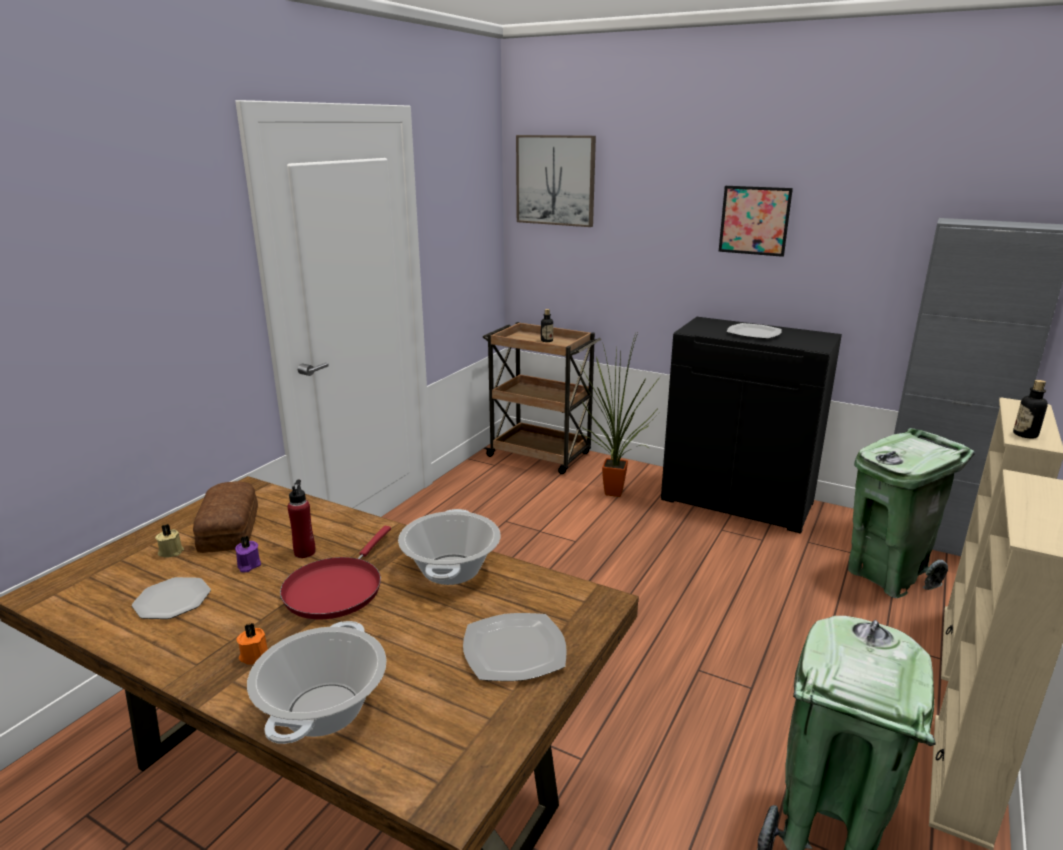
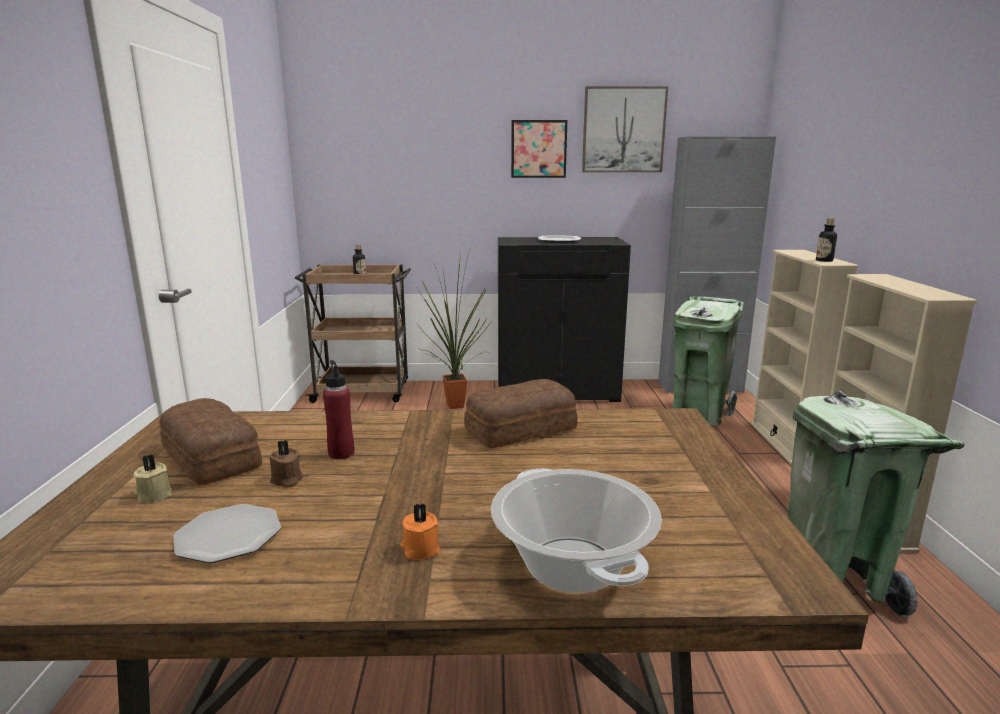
camera: 30 degrees left, 5 degrees down
(248, 565) = (286, 480): purple candle -> brown candle
(336, 588) = (425, 471): red frying pan -> none
(450, 570) = (518, 429): cooking pot -> bread
(513, 649) = (664, 465): plate -> none
(555, 180) = (347, 121): picture -> picture (623, 130)

